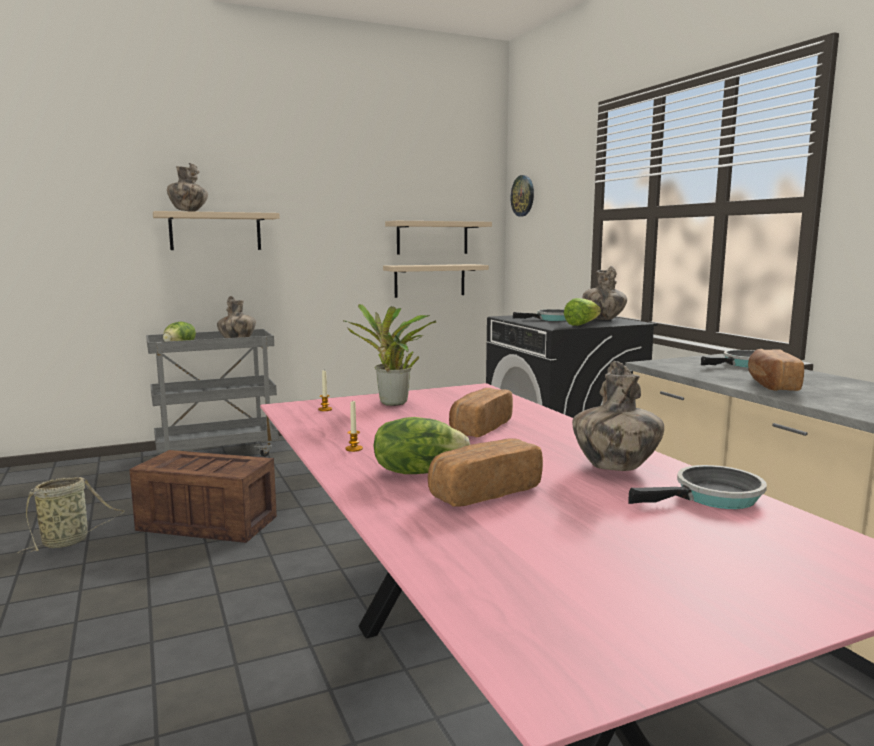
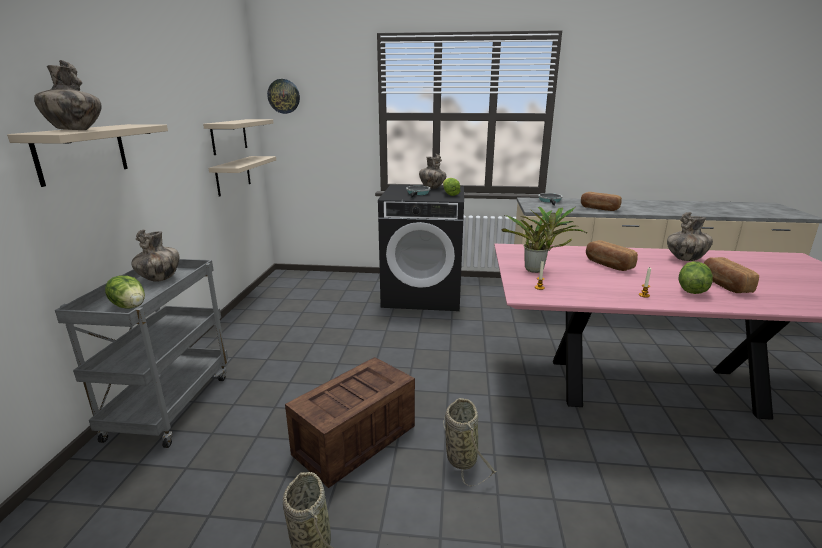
camera: 60 degrees left, 10 degrees up
(205, 575) = (460, 456): none -> basket
(713, 497) = (726, 256): frying pan -> none

